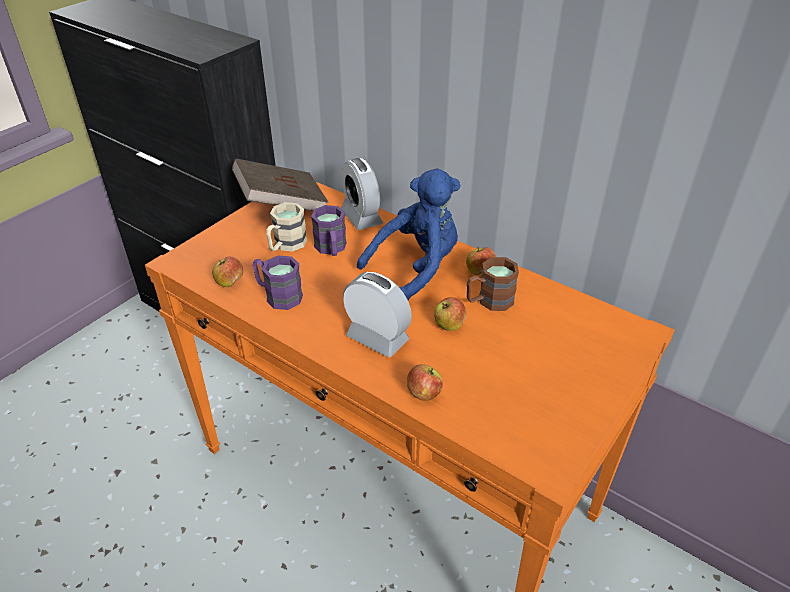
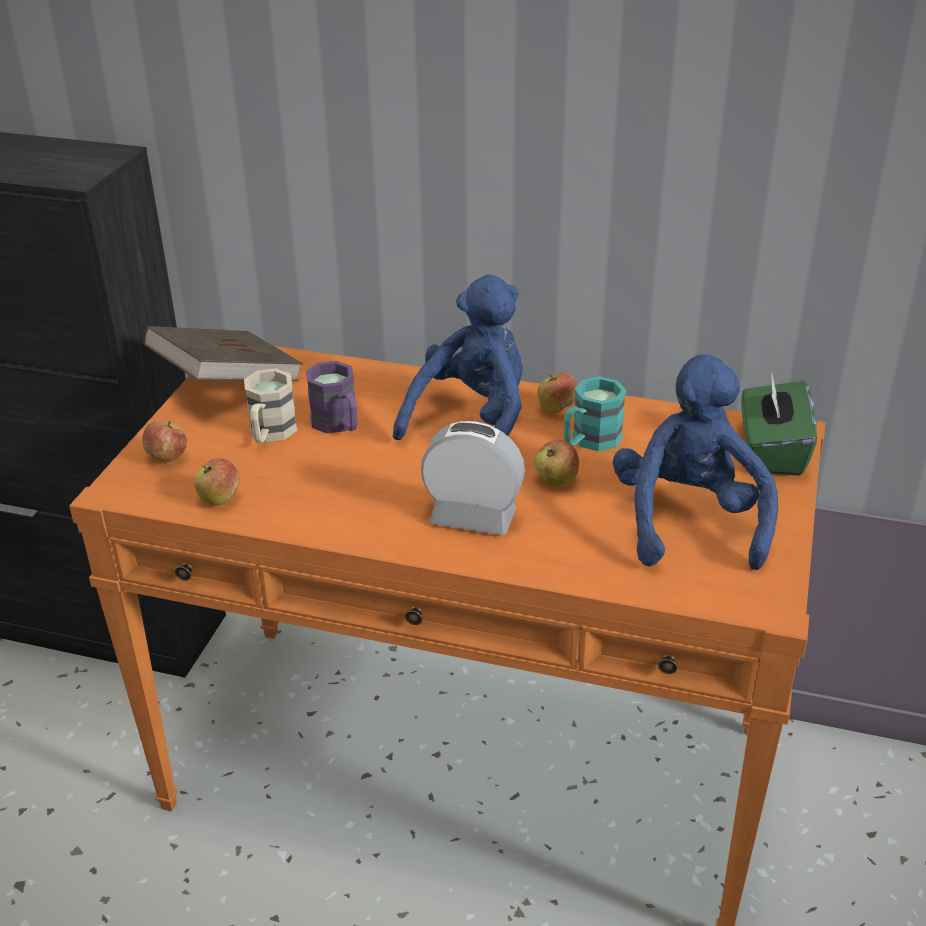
camera: 20 degrees left, 5 degrees down
(278, 295) = (301, 498): purple mug -> none
(361, 217) = (355, 376): alarm clock -> none
(423, 394) = (573, 565): apple -> apple (167, 458)
(489, 301) = (589, 441): brown mug -> turquoise mug
(526, 382) = (688, 520): none -> blue plush toy
(618, 343) = (771, 452): none -> green tissue box

